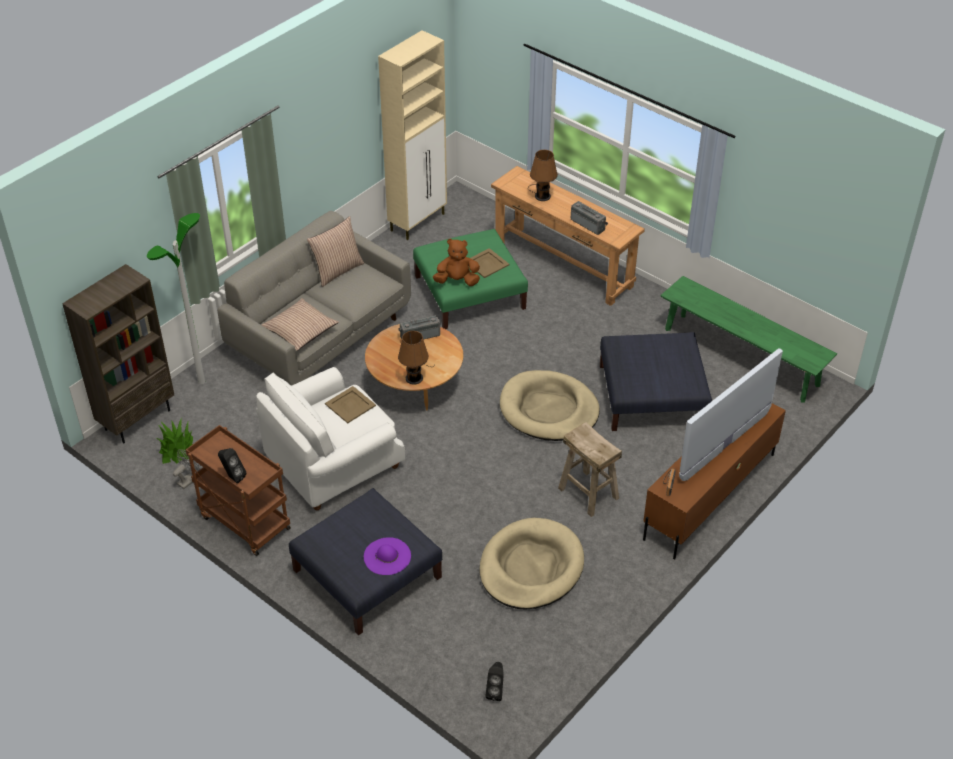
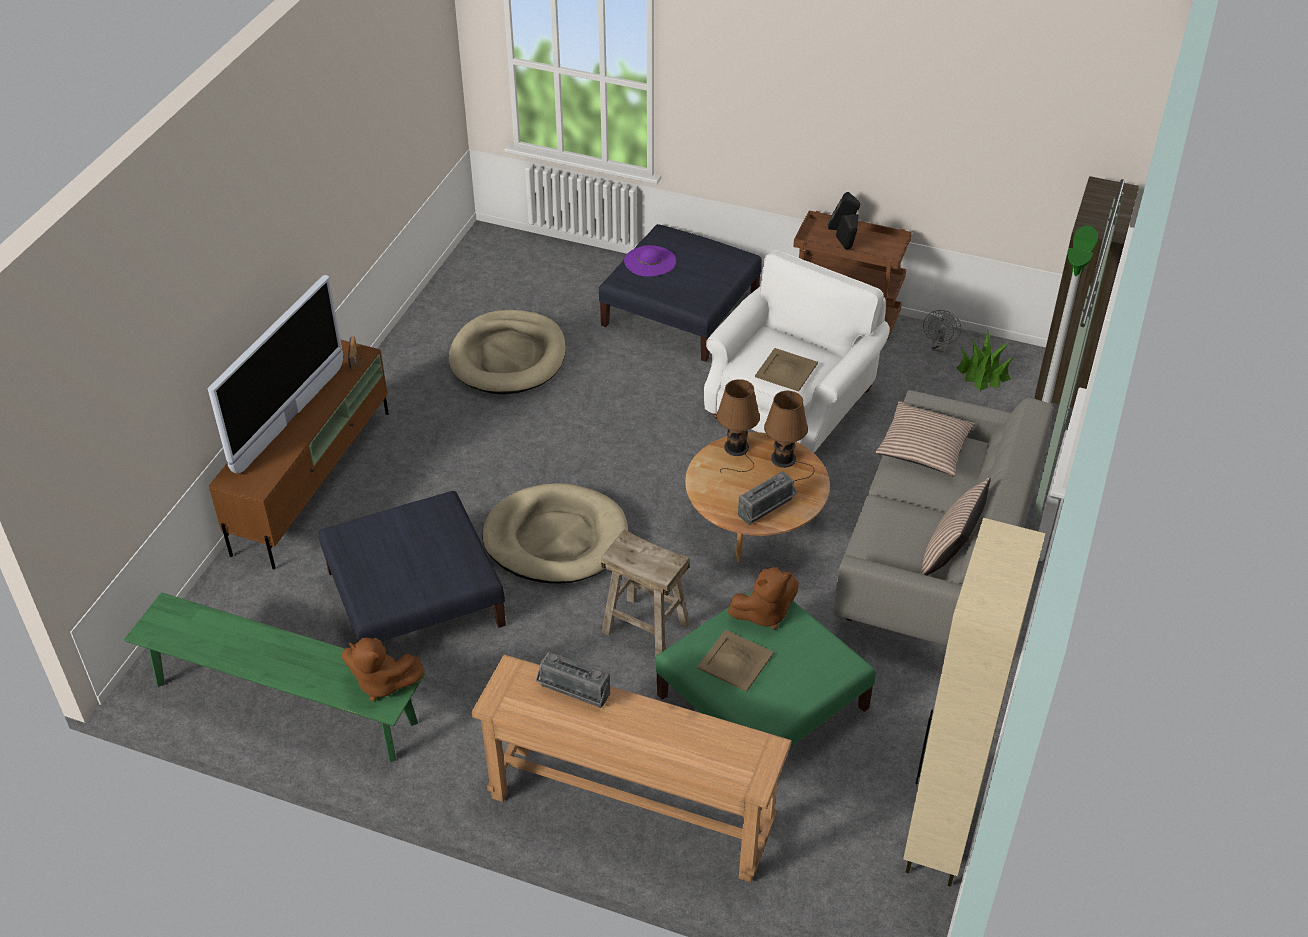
camera: 160 degrees right, 0 degrees up
(495, 691) = (503, 255): black speaker -> black speaker (847, 248)
(542, 195) = (684, 738): brown table lamp -> brown table lamp (785, 461)
(589, 493) = (467, 447): beige stool -> beige stool (645, 628)
(685, 295) = (382, 683): none -> brown plush toy

